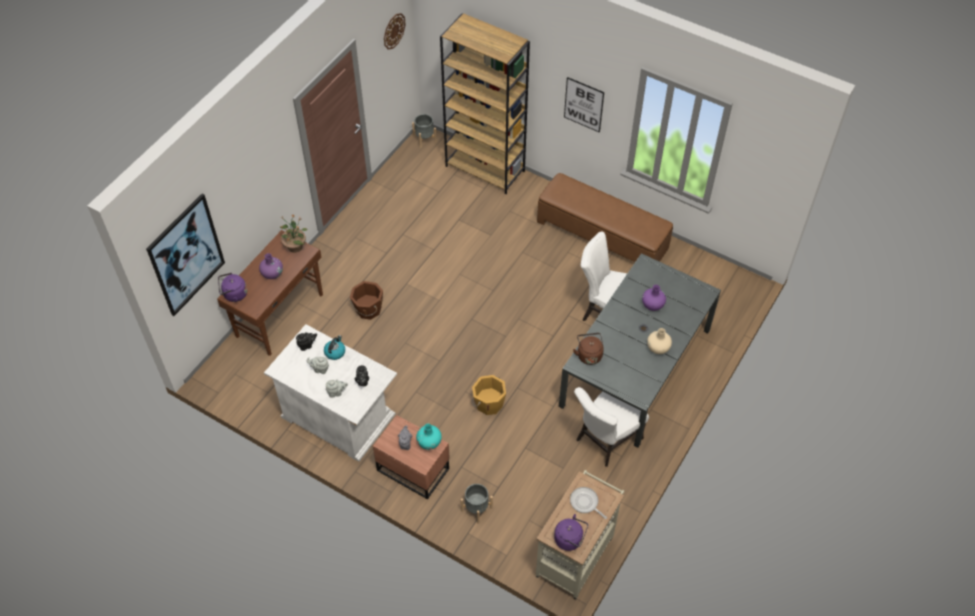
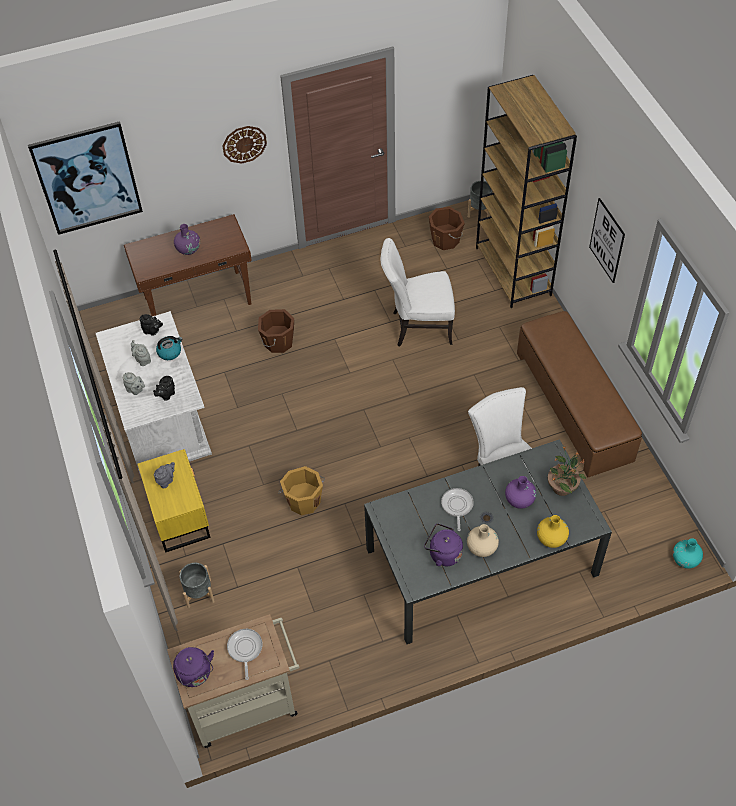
camera: 40 degrees right, 0 degrees up
(234, 295) = (139, 249): purple kettle -> purple kettle (443, 554)
(295, 246) = (231, 236): potted plant -> potted plant (562, 487)
(394, 31) = (463, 65): wall clock -> wall clock (244, 144)
(413, 468) = (180, 514): brown nightstand -> yellow nightstand
(420, 172) = (446, 240): none -> brown bucket
(429, 442) = (187, 494): turquoise vase -> turquoise vase (685, 560)
(589, 354) = (403, 507): brown kettle -> none
(605, 440) = (381, 614): white chair -> white chair (417, 327)
(620, 332) = (457, 506): none -> frying pan
(692, 316) = (551, 538): none -> yellow vase

